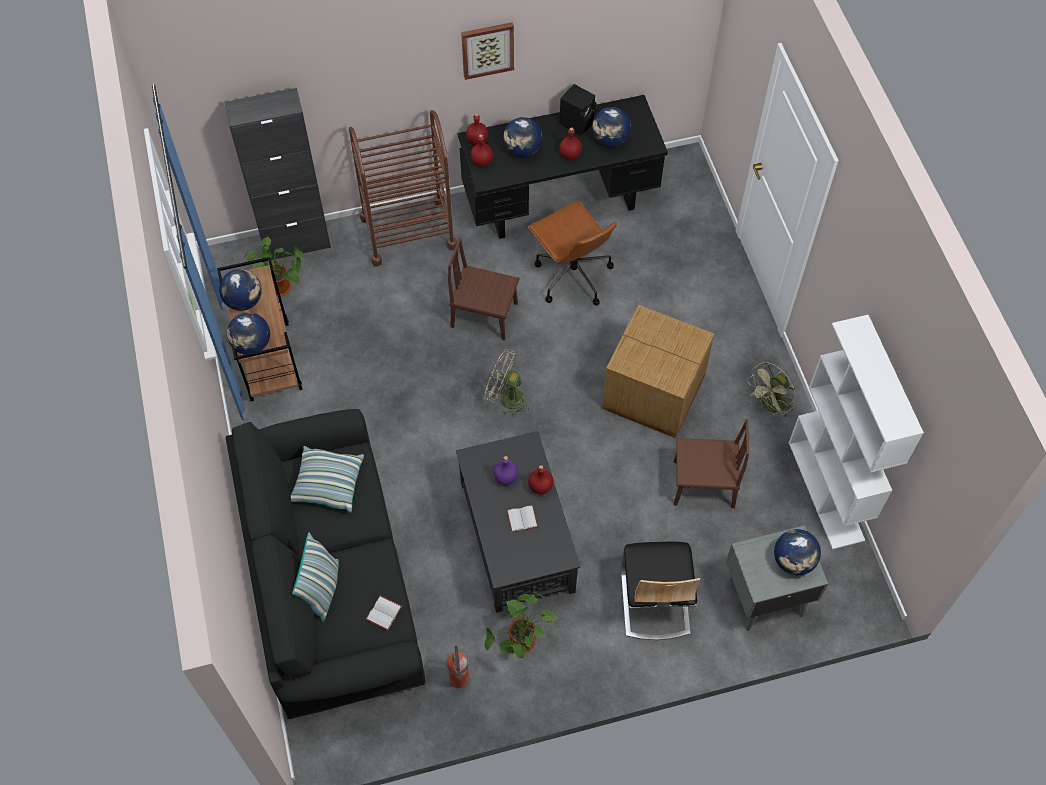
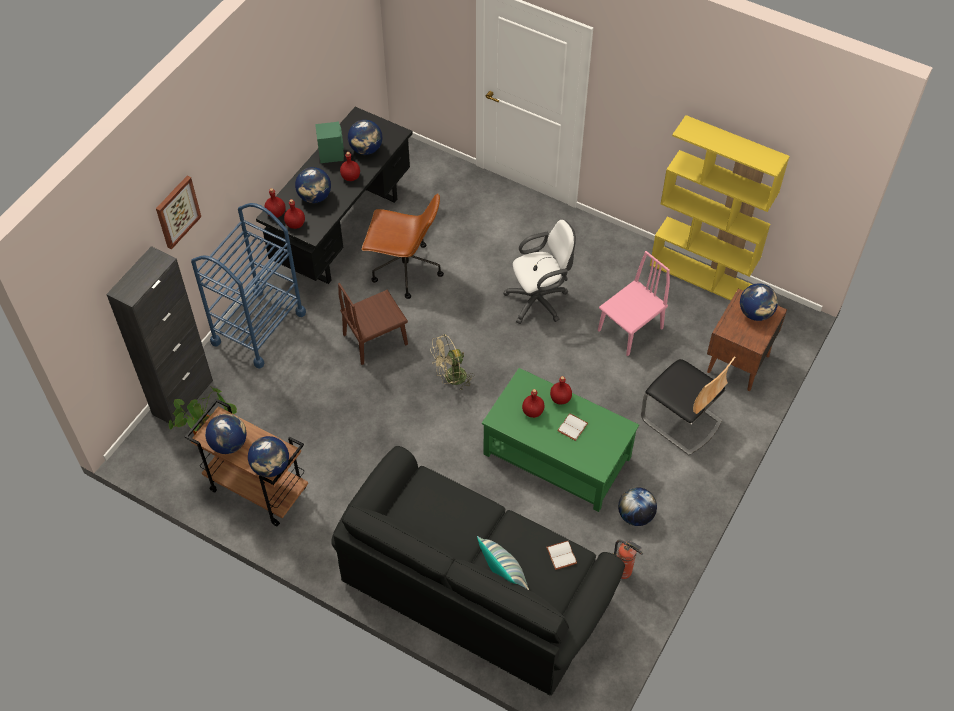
camera: 45 degrees left, 5 degrees down
(328, 484) = (428, 511): pillow -> none
(408, 232) = (258, 328): brown cart -> blue cart
(487, 49) = (258, 128): picture -> picture (177, 211)
(506, 477) = (533, 411): purple bottle -> red bottle
(517, 535) = (556, 455): black coffee table -> green coffee table
(522, 644) = (635, 515): potted plant -> globe
(577, 122) = (331, 154): black speaker -> green speaker
(654, 393) = (540, 300): cardboard box -> white office chair
(703, 484) = (630, 329): brown chair -> pink chair
(764, 597) = (737, 364): grey nightstand -> brown nightstand
(770, 406) = (615, 253): green fan -> none
(826, 491) = (701, 275): white bookcase -> yellow bookcase

